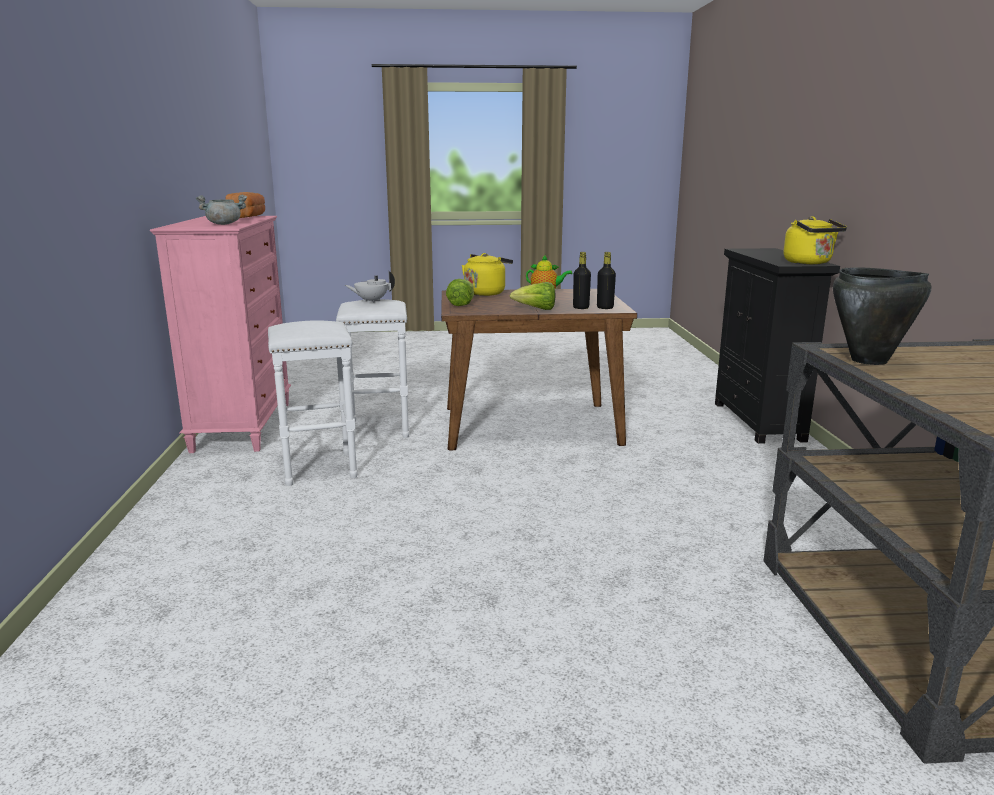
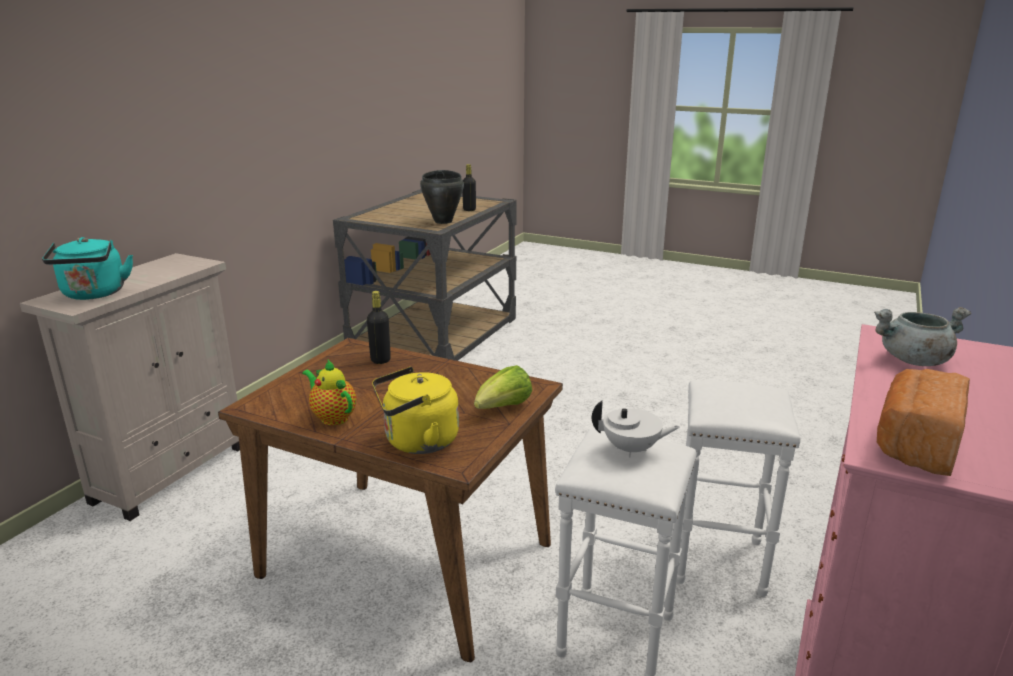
camera: 150 degrees left, 5 degrees up
(536, 309) = (435, 368): lettuce -> none
(605, 308) = (356, 353): black bottle -> black bottle (469, 210)
(759, 252) = (94, 294): none -> turquoise kettle
(759, 422) = (171, 472): black cabinet -> beige cabinet
(809, 263) = (176, 261): yellow kettle -> none

